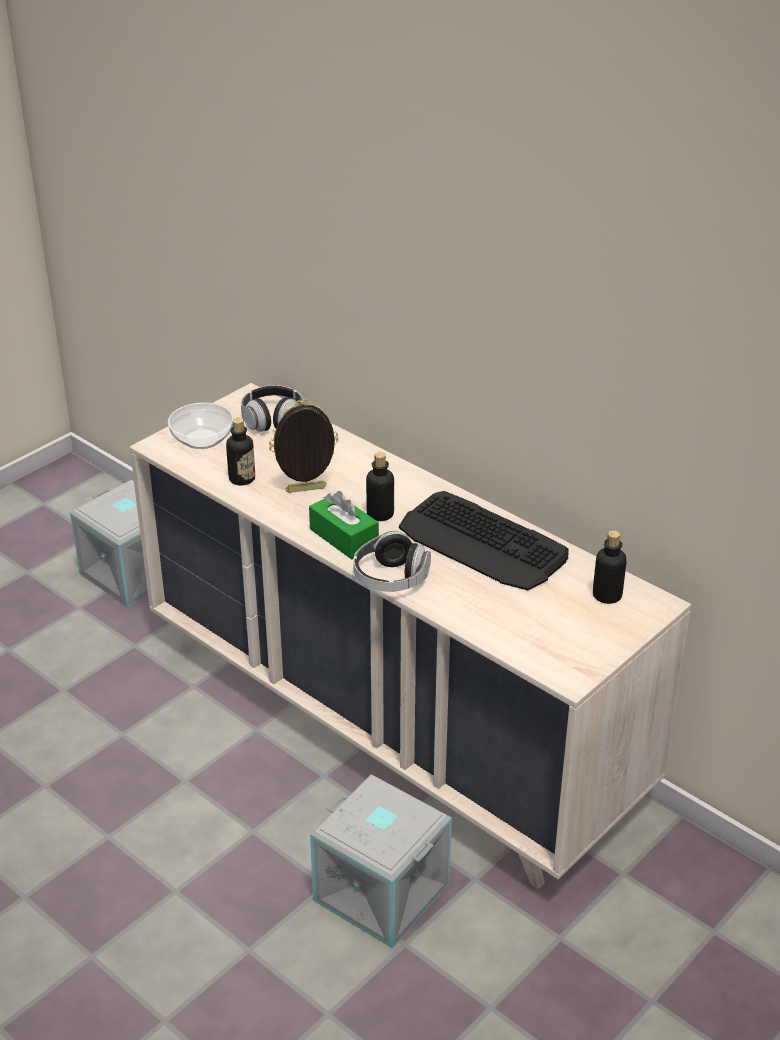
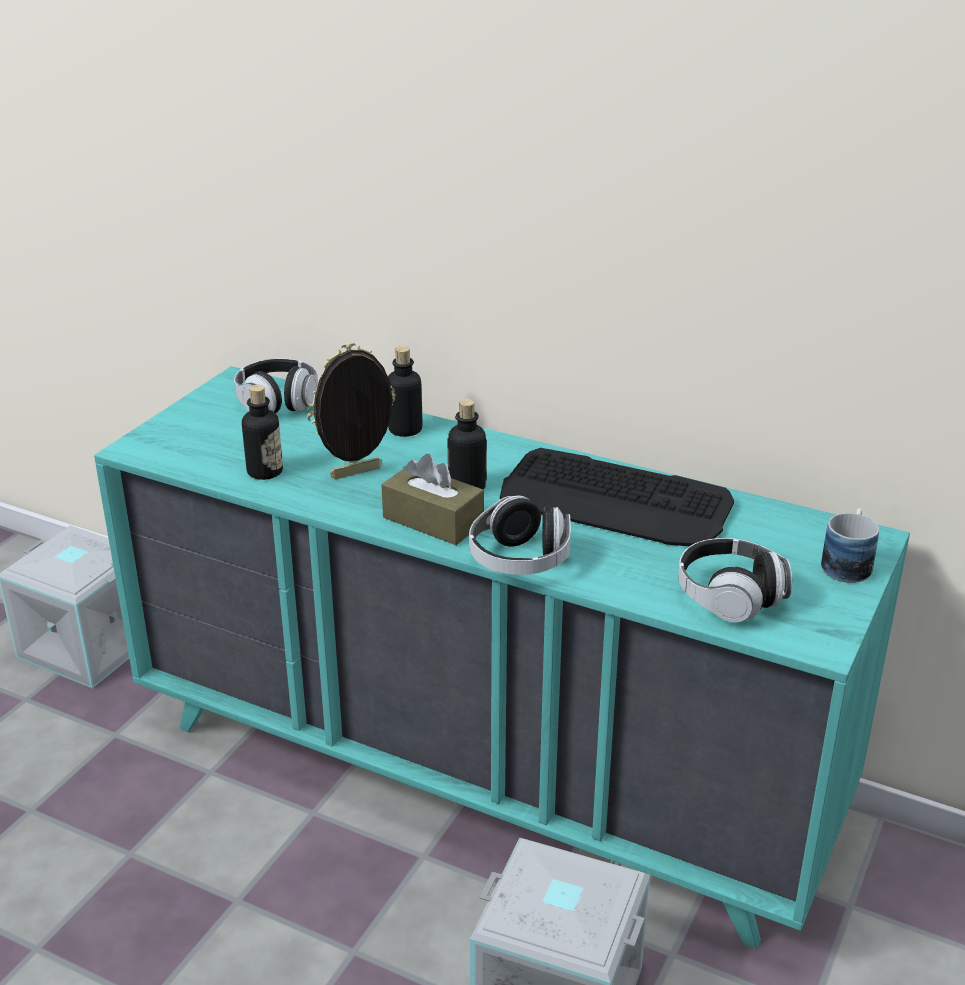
camera: 15 degrees left, 5 degrees down
(201, 439) = (191, 434): bowl -> none
(344, 537) = (433, 520): green tissue box -> brown tissue box
(391, 723) = (484, 772): beige dresser -> turquoise dresser
(525, 632) = (730, 597): none -> headphones
(607, 595) = (804, 538): bottle -> bottle (405, 429)
(627, 620) = (848, 563): none -> mug

